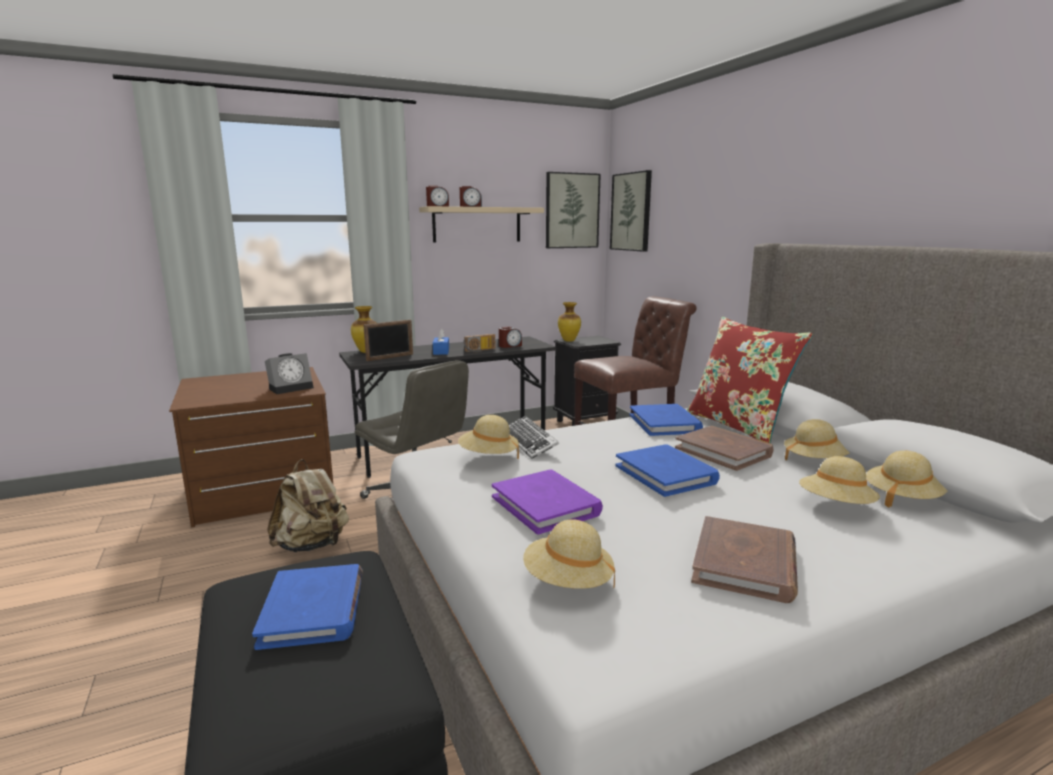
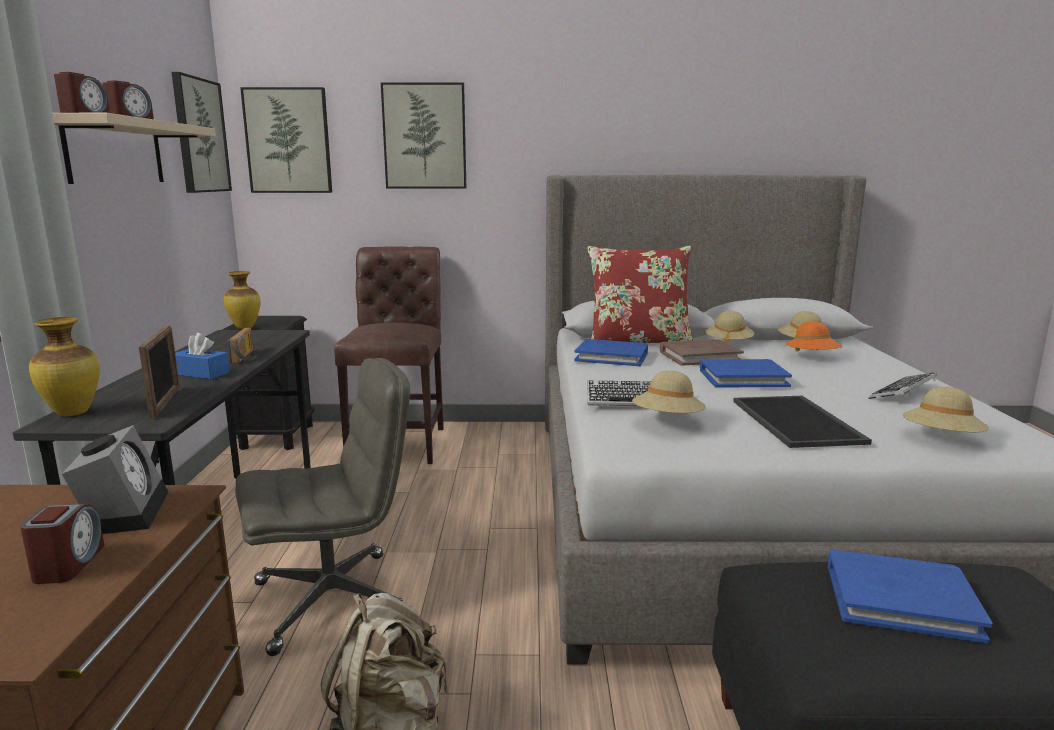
camera: 65 degrees left, 0 degrees up
(510, 346) = (255, 343): alarm clock -> alarm clock (68, 564)
(546, 505) = (799, 421): purple book -> tray
(700, 206) = (425, 136): none -> picture
(745, 563) = (903, 393): brown book -> keyboard
(836, 506) = (812, 358): beige hat -> orange hat

